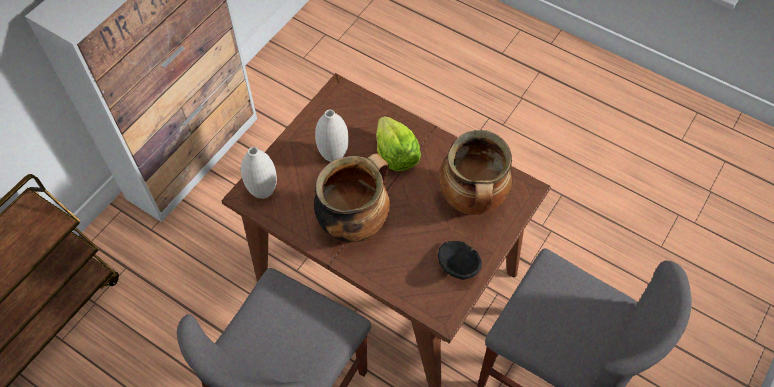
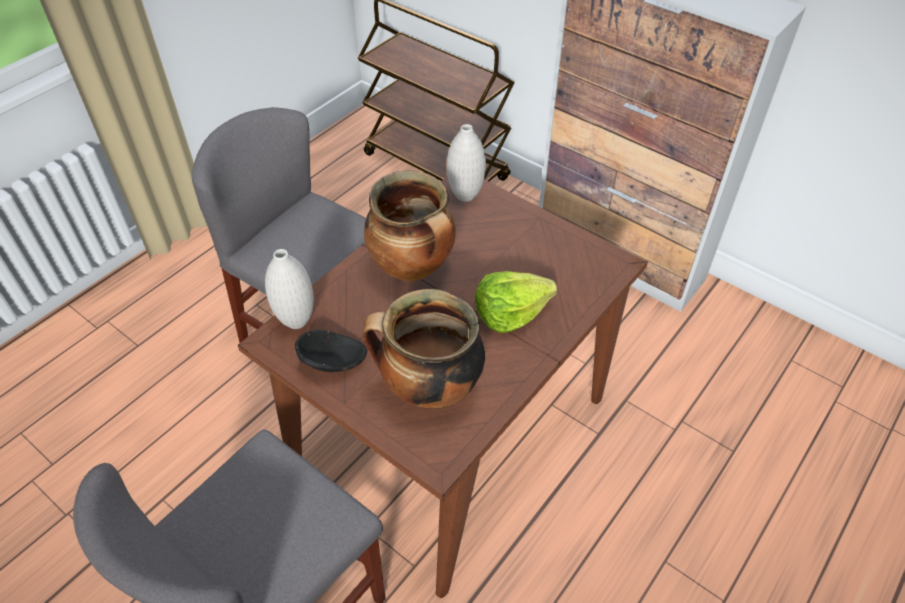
camera: 95 degrees right, 10 degrees down
(333, 156) = (511, 254): white vase -> white vase (296, 321)

